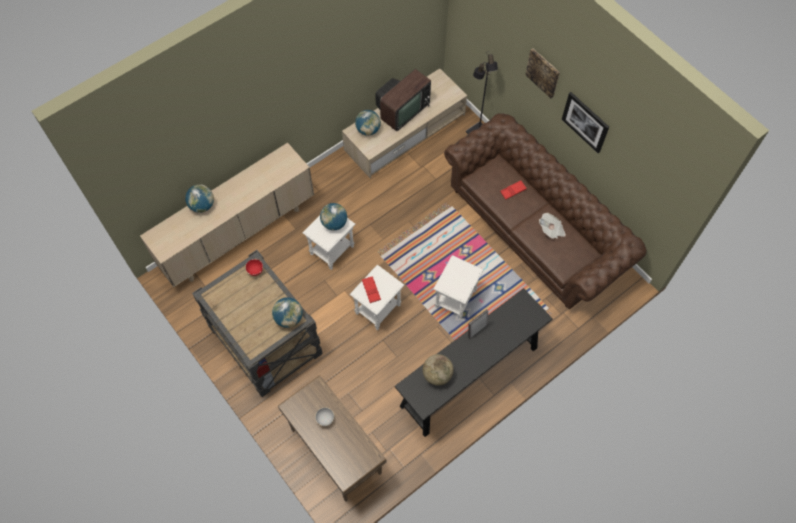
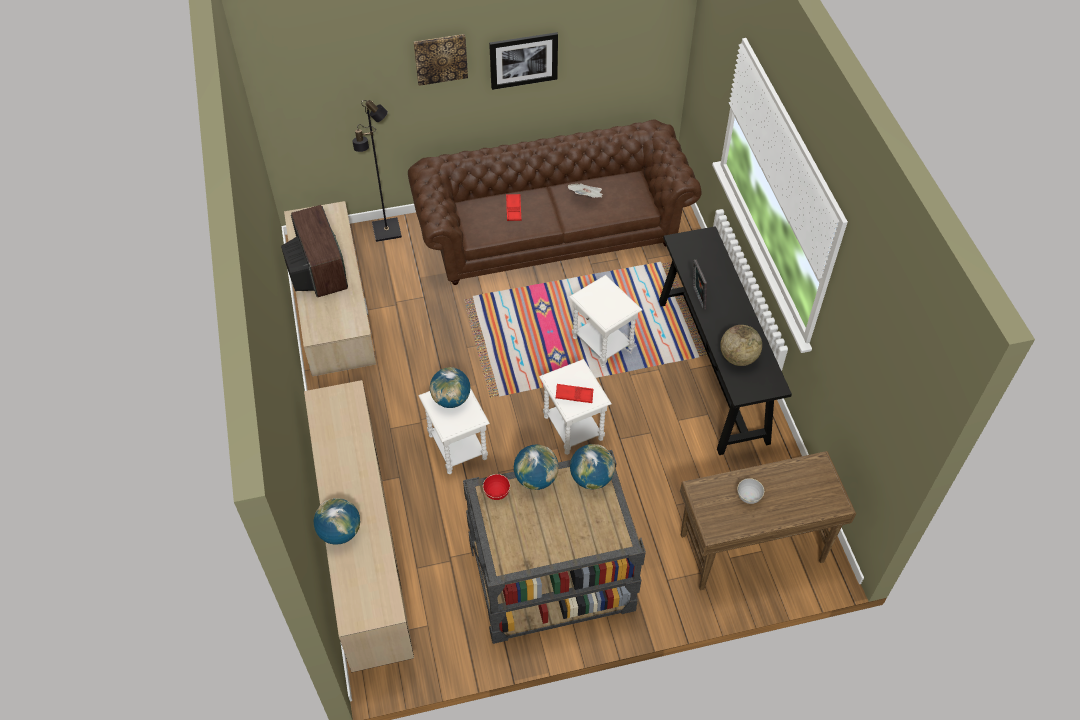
camera: 65 degrees left, 10 degrees down
(368, 130) = (323, 318): globe -> globe (536, 478)

